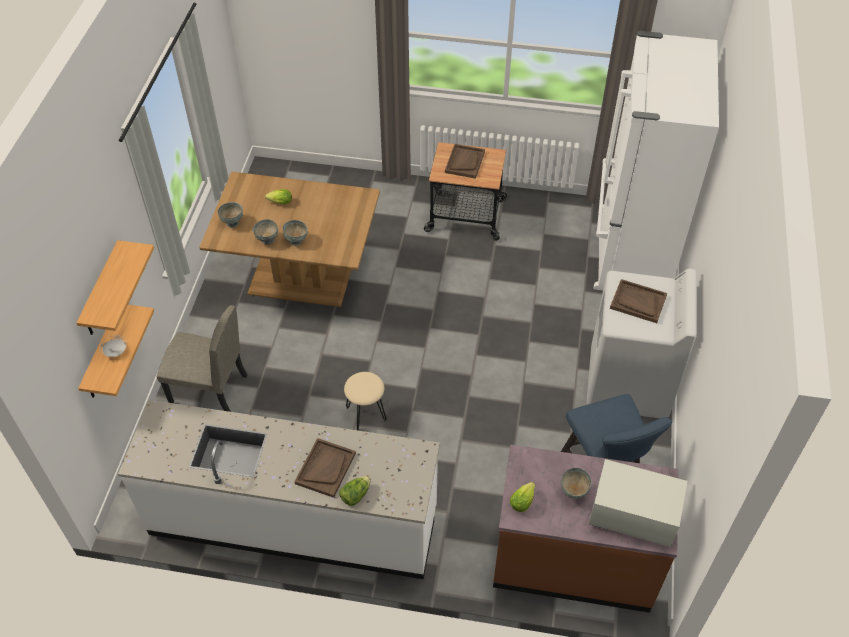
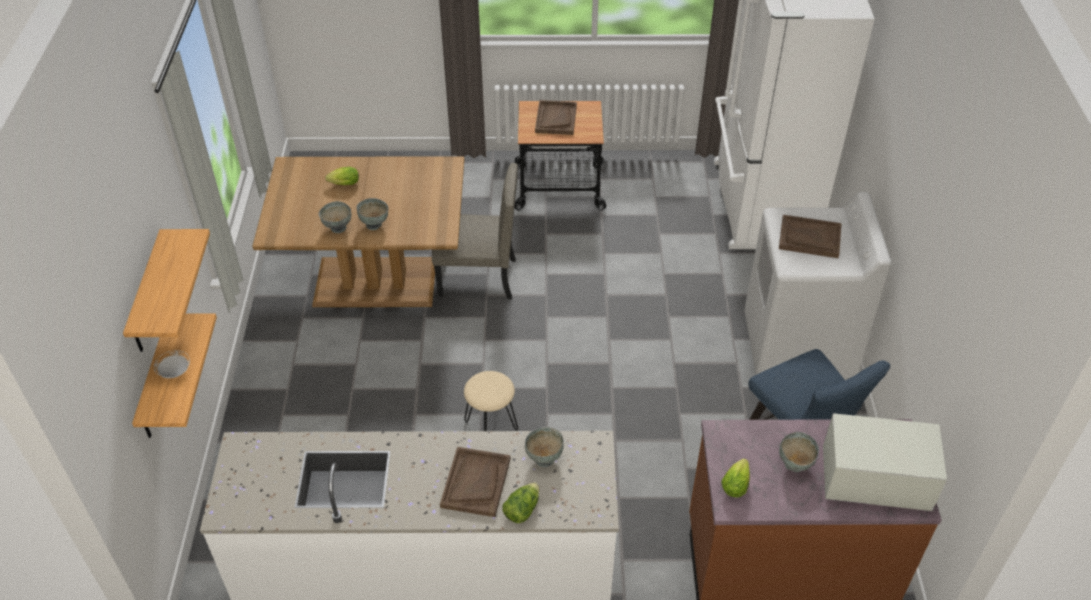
camera: 10 degrees left, 5 degrees down
(208, 389) = (284, 425): beige chair -> beige chair (477, 278)
(232, 222) = (289, 213): grey bowl -> grey bowl (544, 458)

